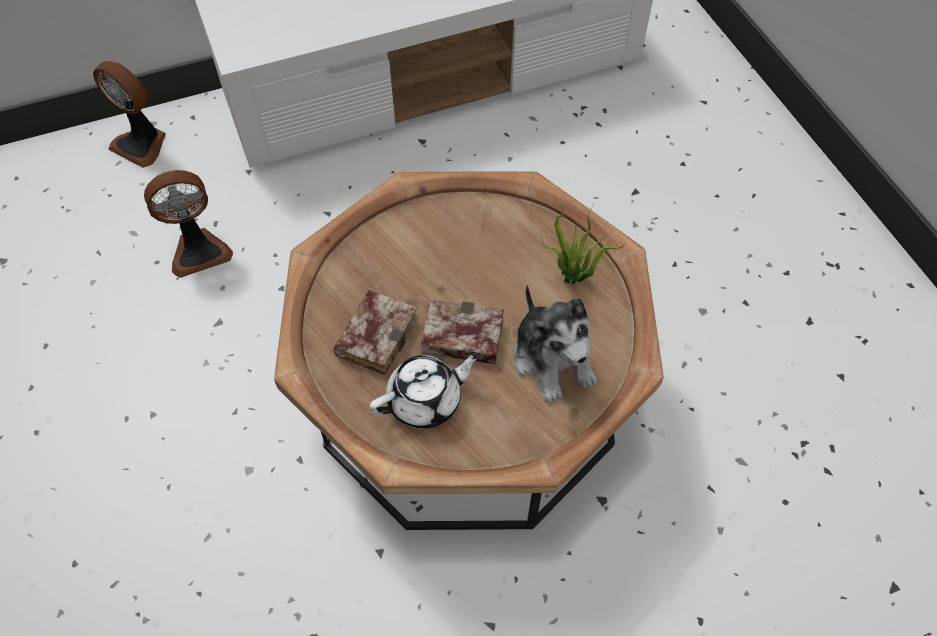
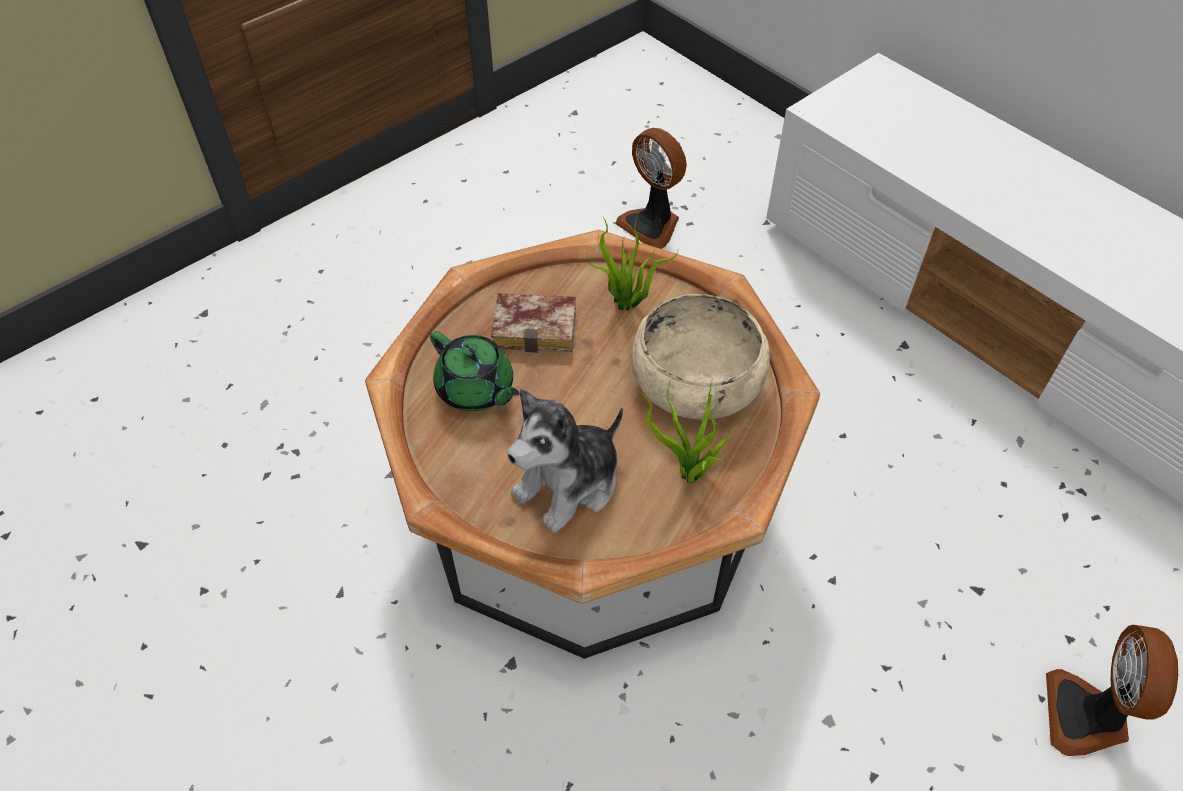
camera: 70 degrees right, 5 degrees down
(142, 144) = (749, 139): fan -> fan (1086, 716)
(383, 262) = (627, 305): none -> potted plant
(426, 400) = (476, 389): white teapot -> green teapot
(459, 338) = (561, 394): book -> none
(484, 242) = (696, 379): none -> beige bowl

